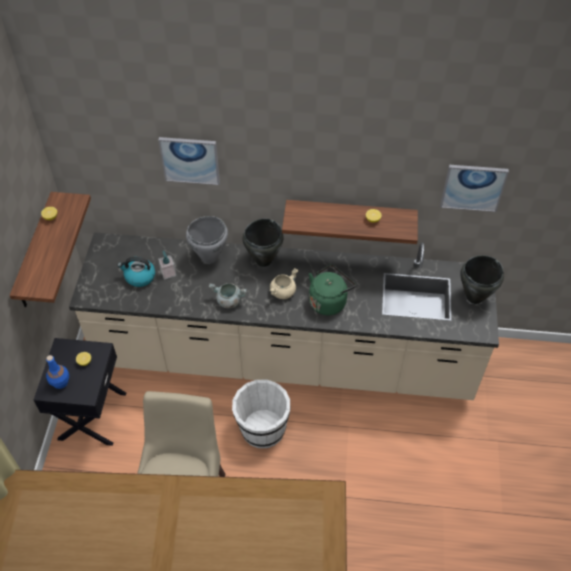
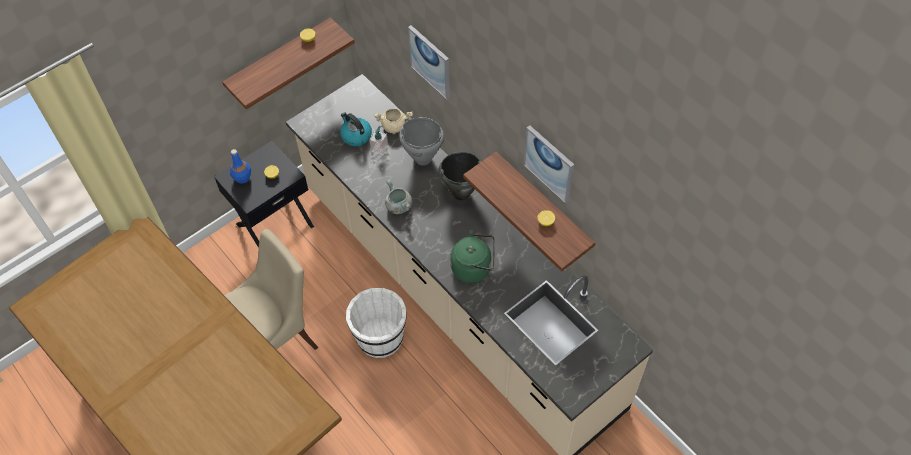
camera: 45 degrees right, 5 degrees up
(282, 291) = (447, 231): beige cooking pot -> beige cooking pot (394, 126)
(473, 187) = (641, 256): picture -> picture (549, 163)
(474, 297) = (599, 363): black cooking pot -> none

